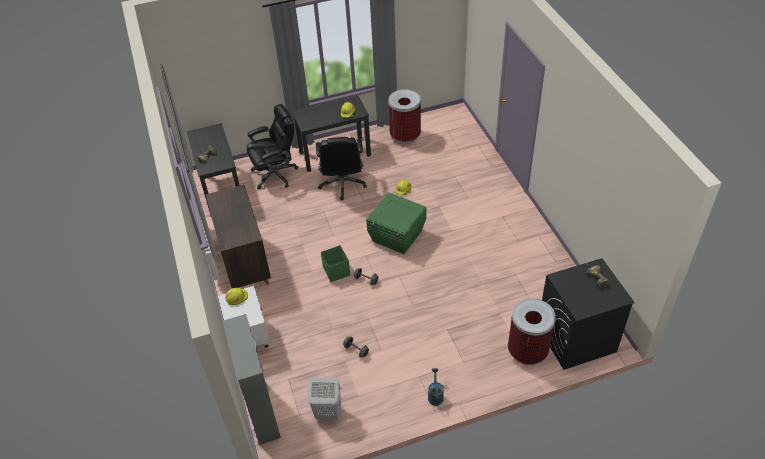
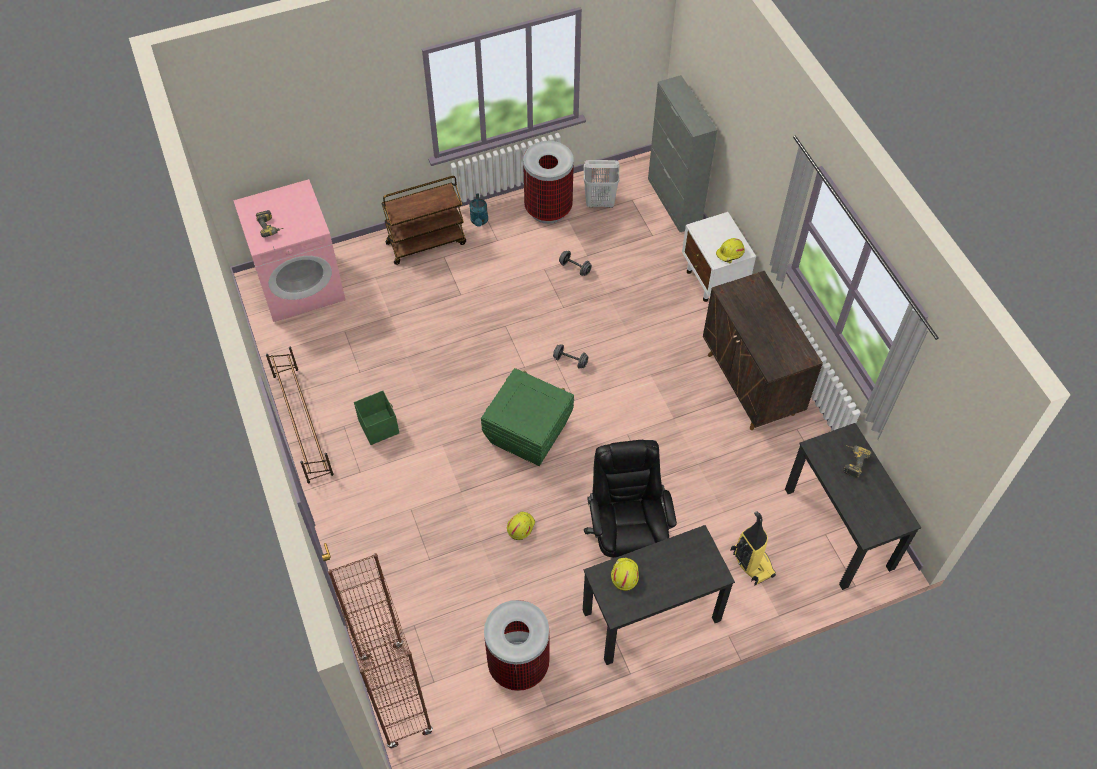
camera: 175 degrees right, 10 degrees up
(276, 174) = (751, 563): black office chair -> vacuum cleaner
(336, 271) = (614, 373): green storage box -> green storage box (379, 426)
(466, 126) = (395, 695): none -> brown bookcase
(479, 375) = (426, 243): none -> brown cart
(527, 351) = (364, 269): trash can -> trash can (548, 209)
(546, 242) = (302, 423): none -> brown shoe rack
(576, 339) = (301, 285): black washing machine -> pink washing machine

